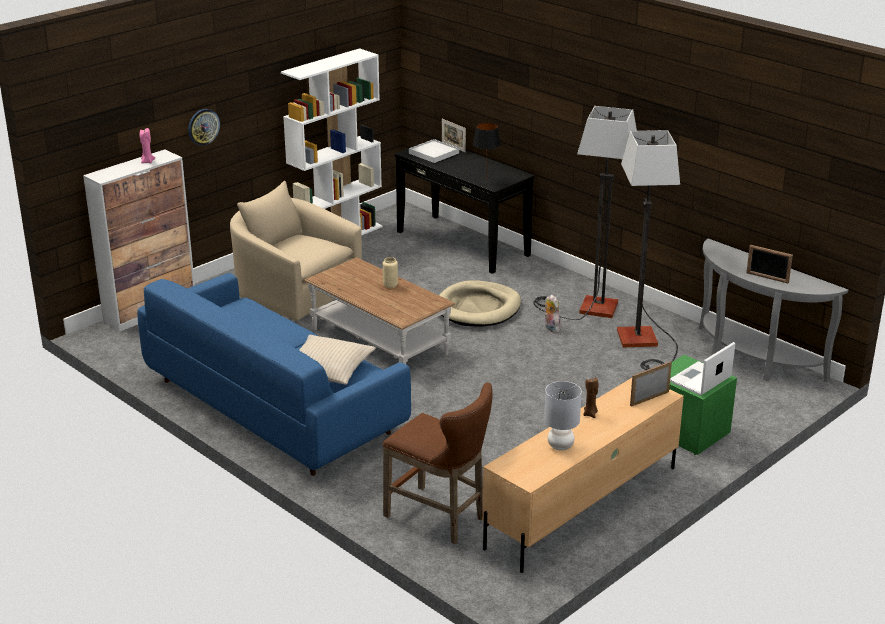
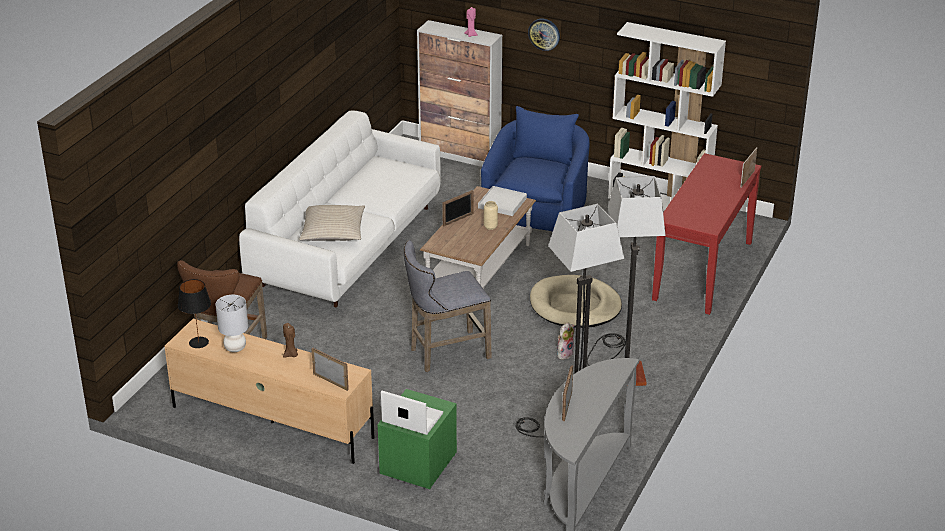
camera: 70 degrees right, 5 degrees up
(274, 406) = (349, 246): blue sofa -> white sofa
(294, 291) = (538, 207): beige armchair -> blue armchair
(363, 299) = (458, 220): none -> picture frame
(434, 153) = (722, 172): white tray -> white tray (502, 203)
(463, 243) = (703, 270): black console table -> red console table
(486, 181) = (677, 212): black table lamp -> black table lamp (199, 342)
(515, 386) = (445, 353): none -> grey stool

